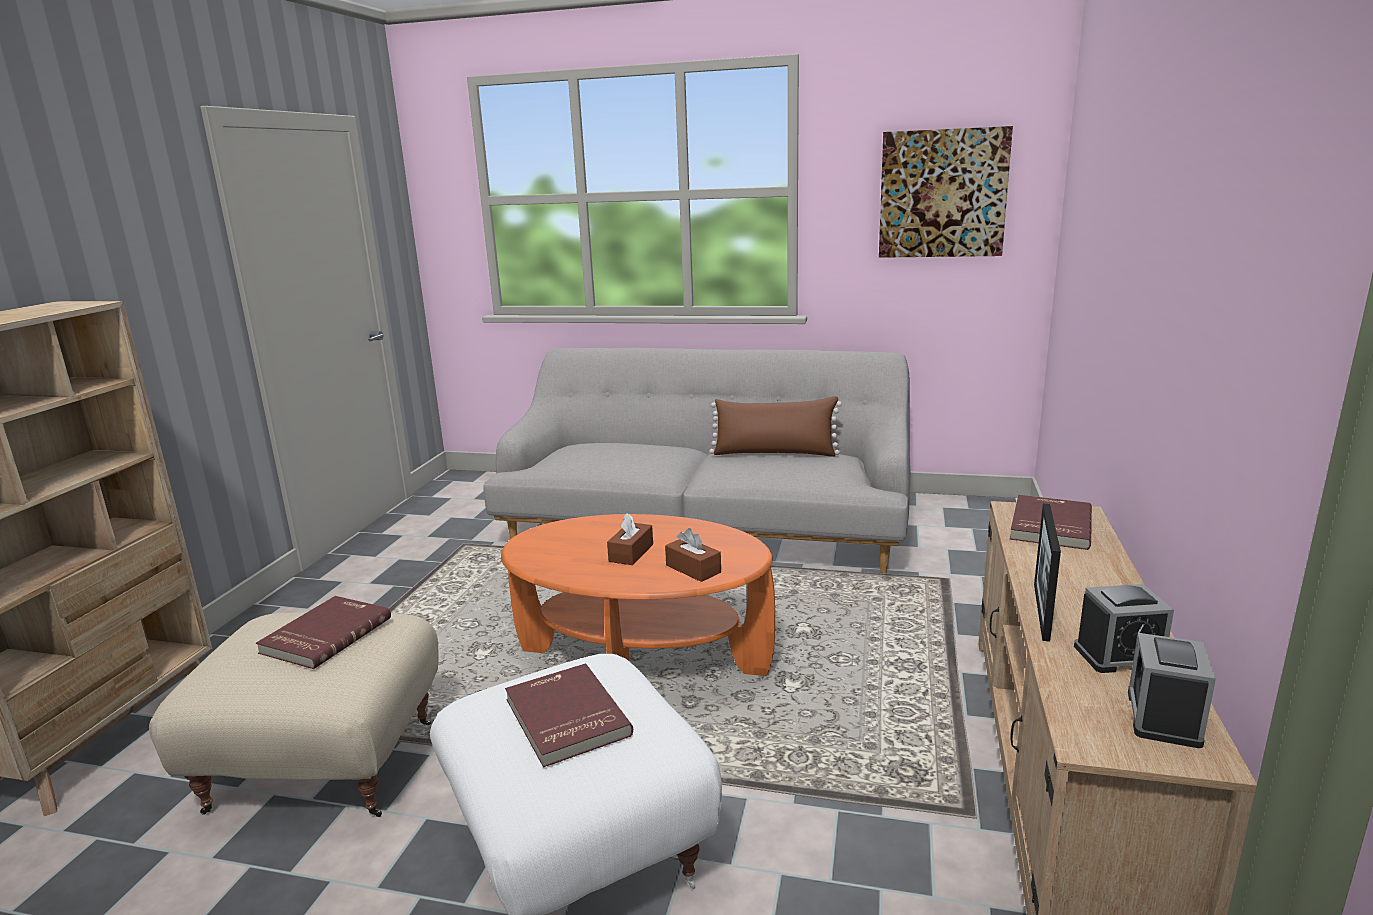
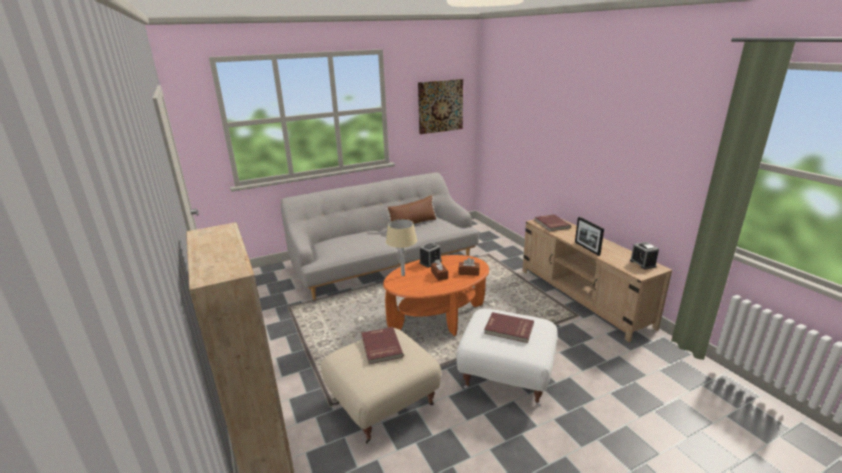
camera: 40 degrees left, 5 degrees up
(573, 530) = (403, 275): none -> beige table lamp
(1119, 656) = (616, 253): alarm clock -> alarm clock (430, 262)

